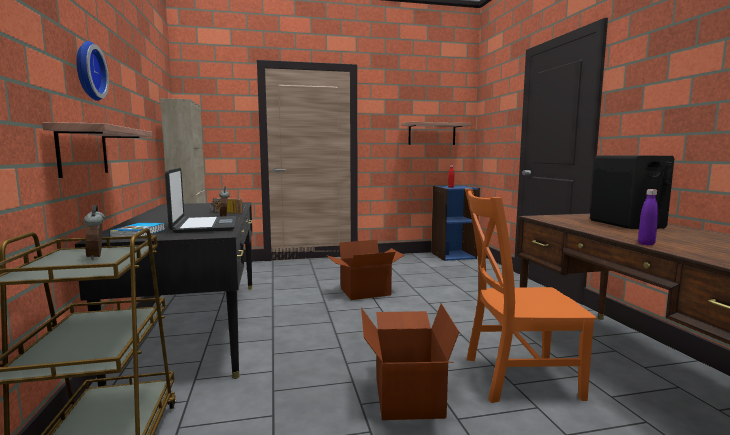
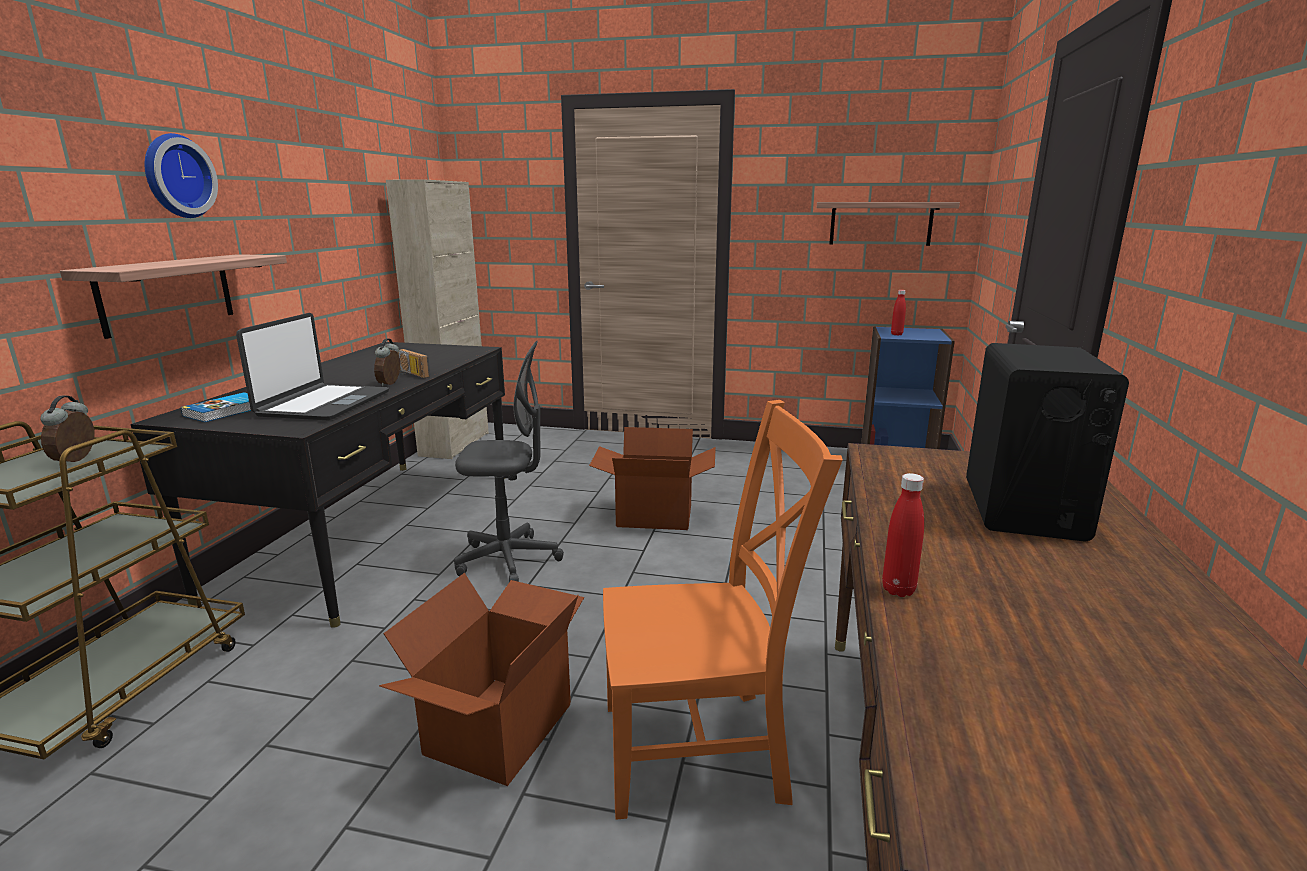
camera: 25 degrees right, 10 degrees up
(308, 324) = (508, 560): none -> grey office chair
(515, 377) = (702, 750): orange chair -> orange chair turned 150 degrees clockwise
(646, 244) = (898, 590): purple bottle -> red bottle

